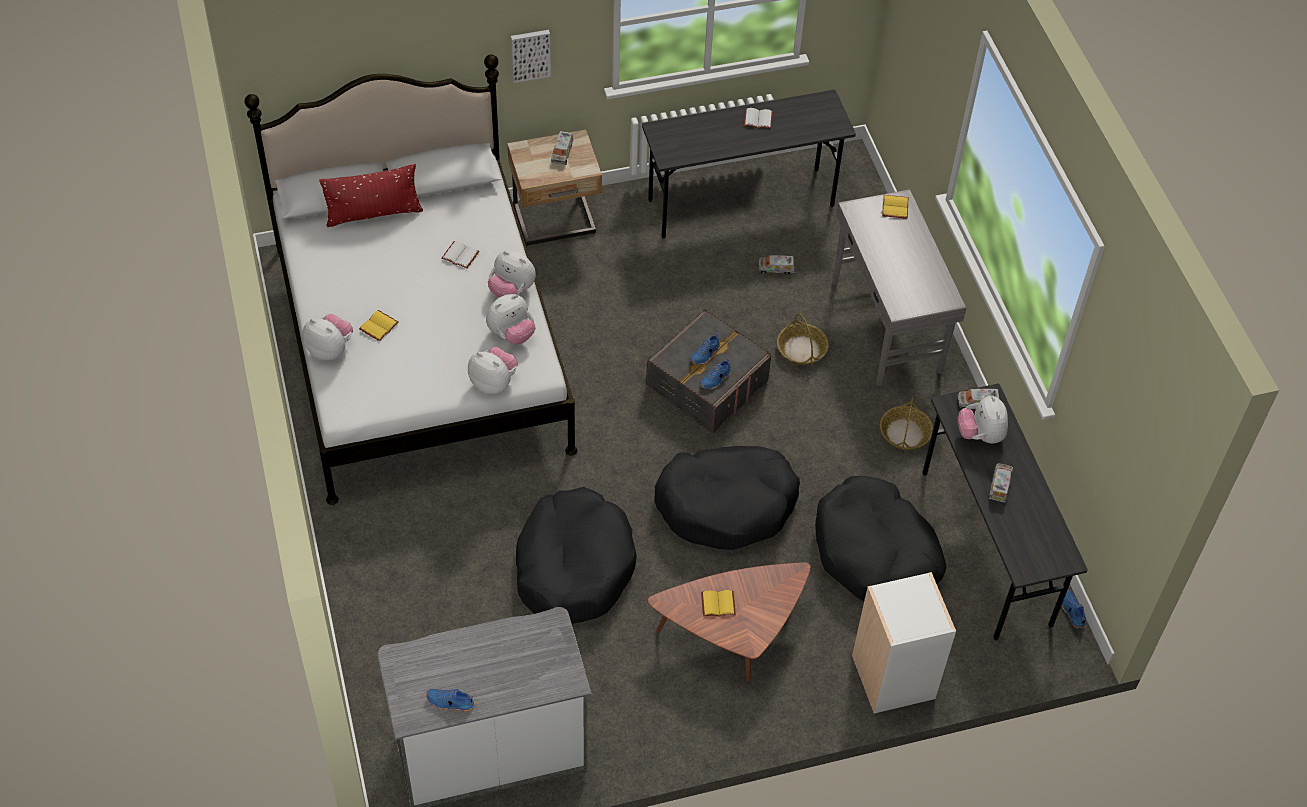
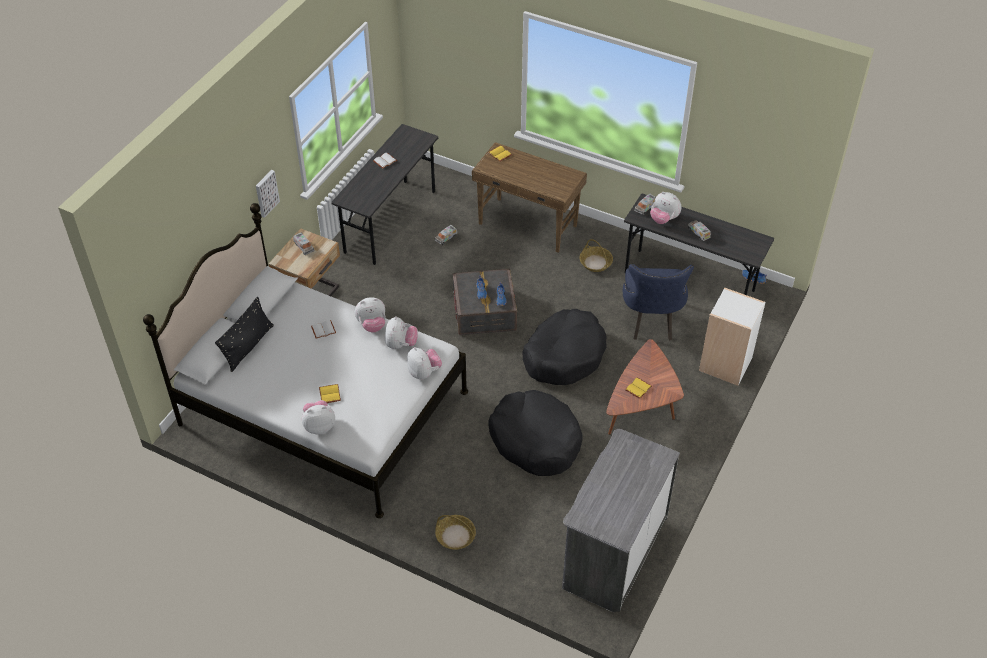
camera: 45 degrees left, 5 degrees down
(373, 214) = (248, 346): red pillow -> black pillow
(450, 703) = (629, 514): blue shoe -> none
(494, 383) = (424, 372): plush toy -> plush toy turned 75 degrees clockwise
(801, 349) = (505, 263): basket -> basket (455, 536)
(876, 553) = (651, 321): black dog bed -> blue chair
(887, 327) = (528, 225): grey console table -> brown console table

